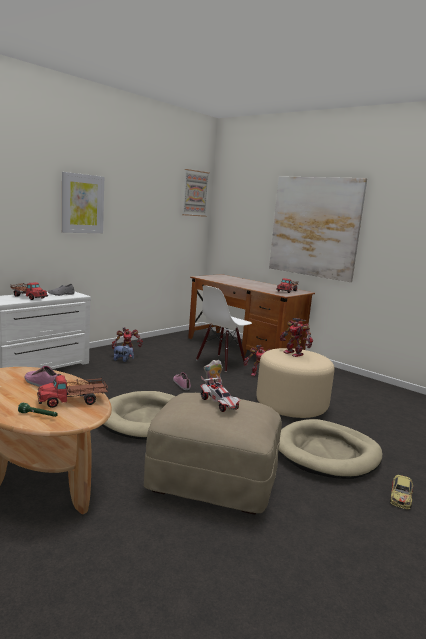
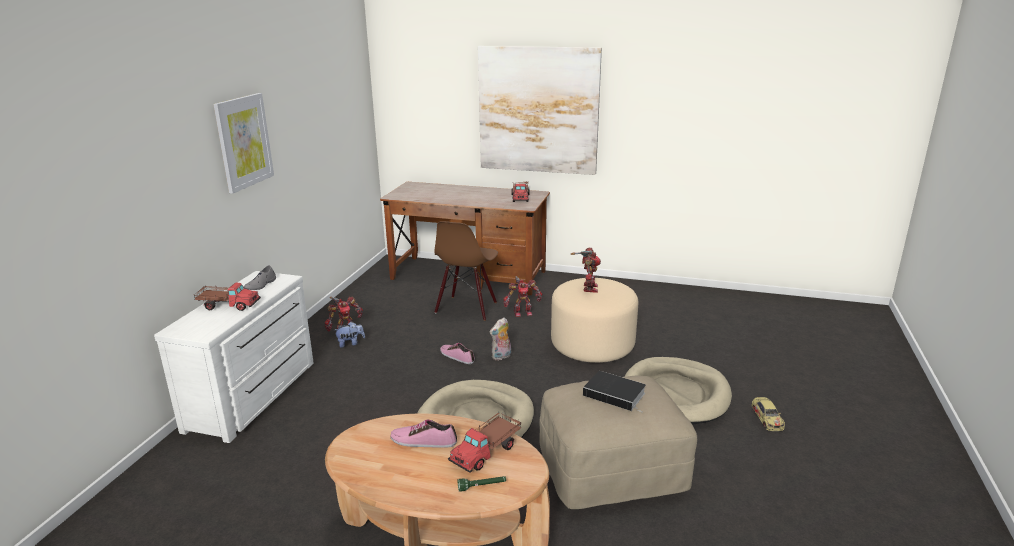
camera: 25 degrees left, 10 degrees up
(195, 193) = (354, 77): picture -> none
(219, 404) = (616, 394): toy car -> book
(221, 363) = (466, 308): white chair -> brown chair
(294, 353) = (588, 288): toy robot -> toy robot turned 105 degrees counterclockwise

